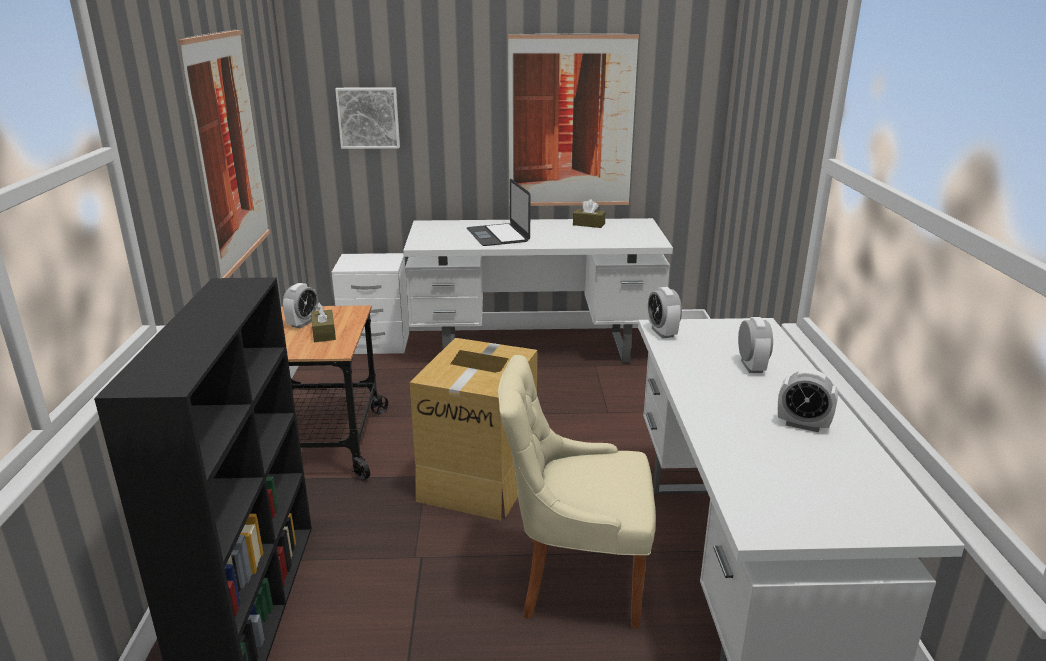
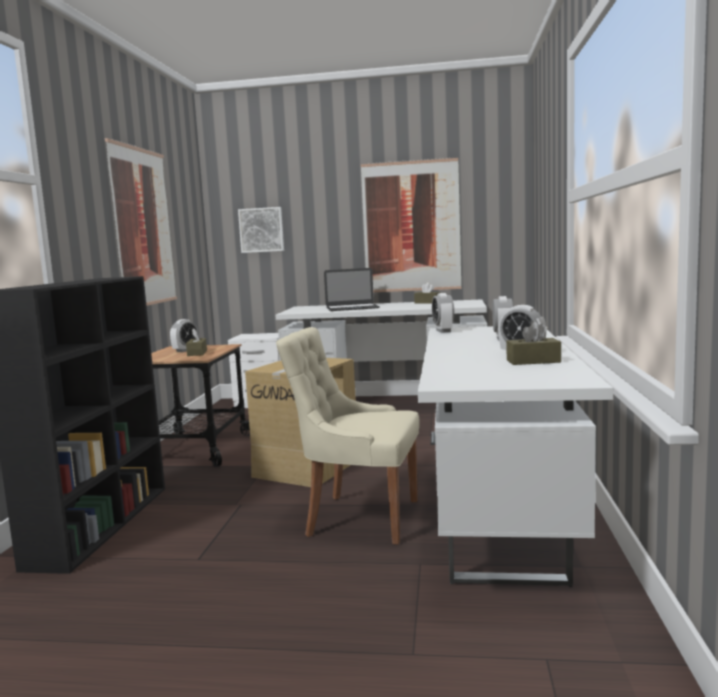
camera: 10 degrees right, 15 degrees down
(498, 235) = (352, 308): laptop -> laptop turned 90 degrees counterclockwise
(828, 450) = (533, 361): none -> brown tissue box

